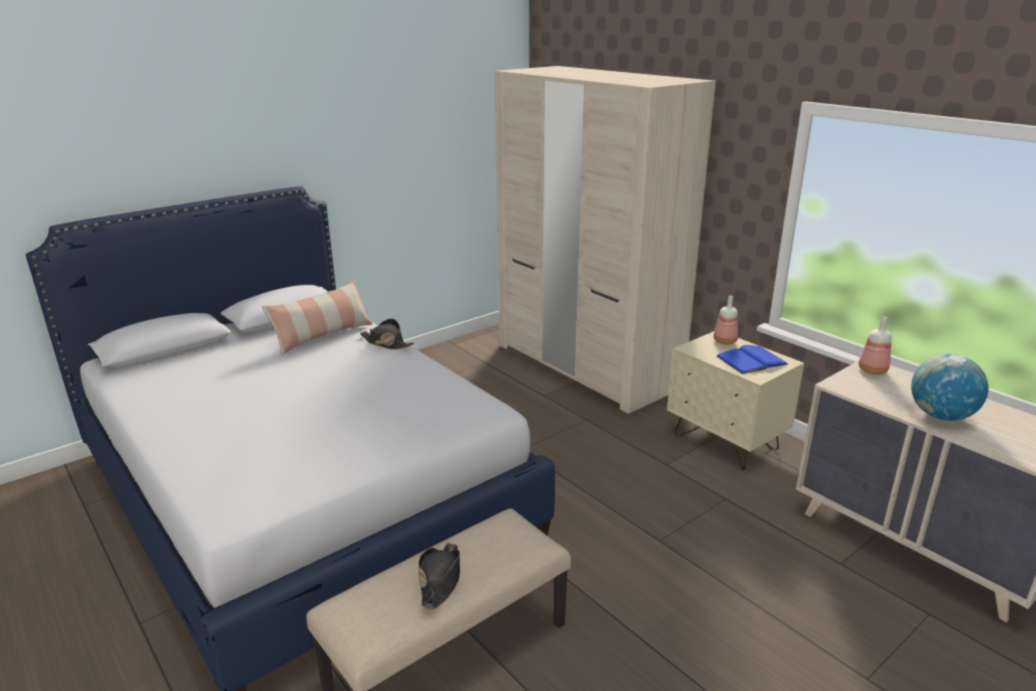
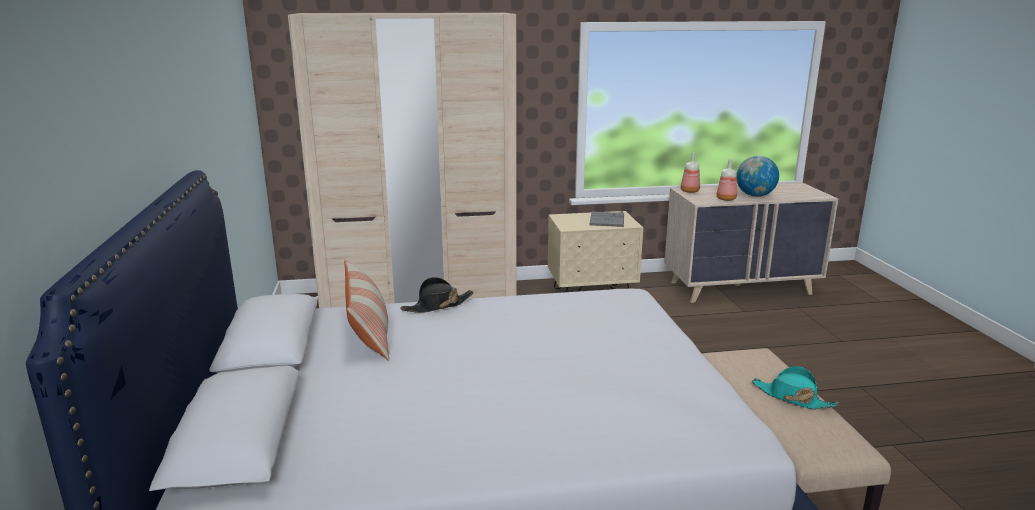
camera: 60 degrees left, 5 degrees down
(440, 580) = (792, 398): black hat -> turquoise hat
(725, 341) = (570, 217): bottle -> bottle (727, 199)
(751, 360) = (607, 219): blue book -> grey book

